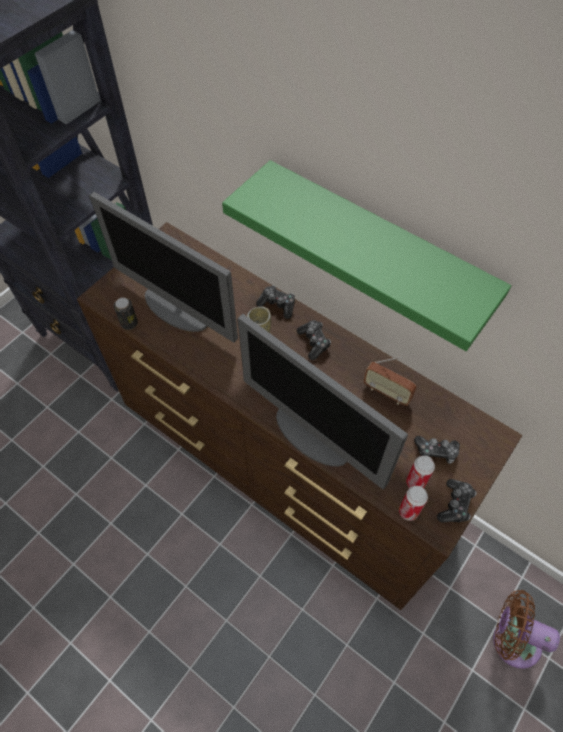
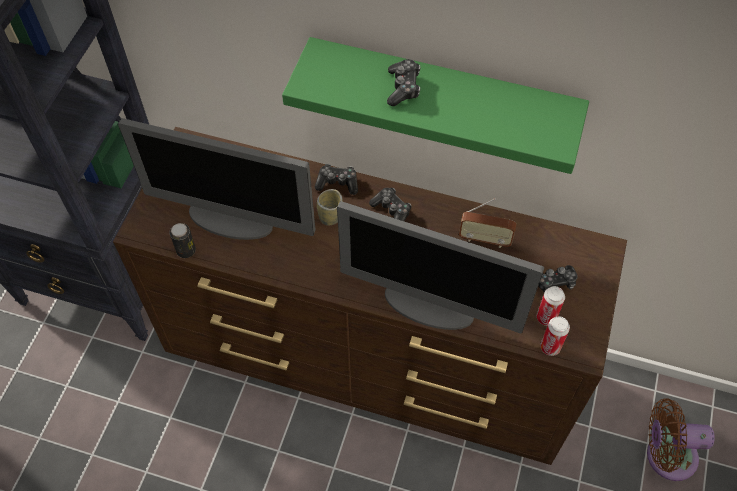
camera: 20 degrees left, 0 degrees up
(455, 504) = (590, 326): game controller -> game controller (403, 87)

